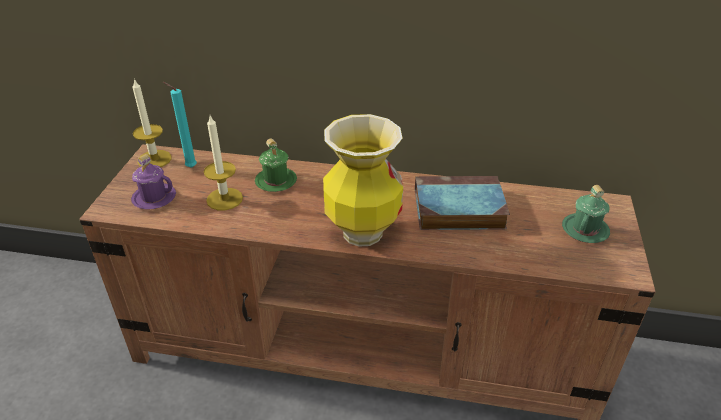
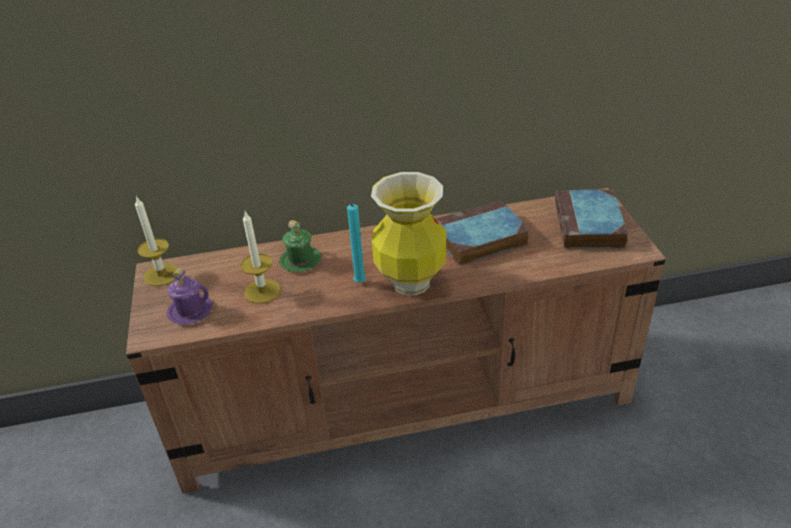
camera: 20 degrees left, 0 degrees up
(189, 167) = (204, 272): turquoise candle -> turquoise candle (358, 283)
(585, 230) = (589, 226): green mug -> book

